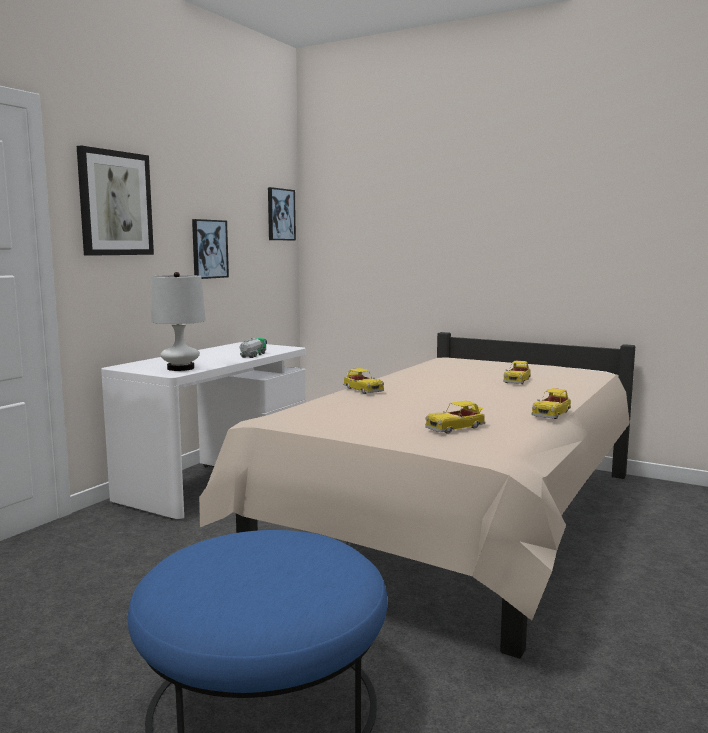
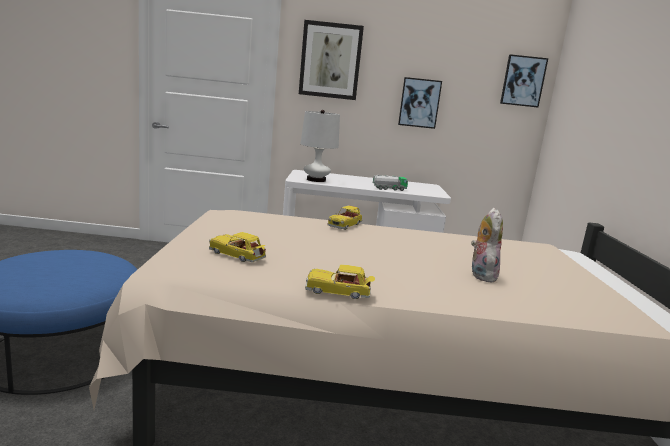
camera: 60 degrees right, 5 degrees up
(517, 381) = (480, 275): toy car -> plush toy

